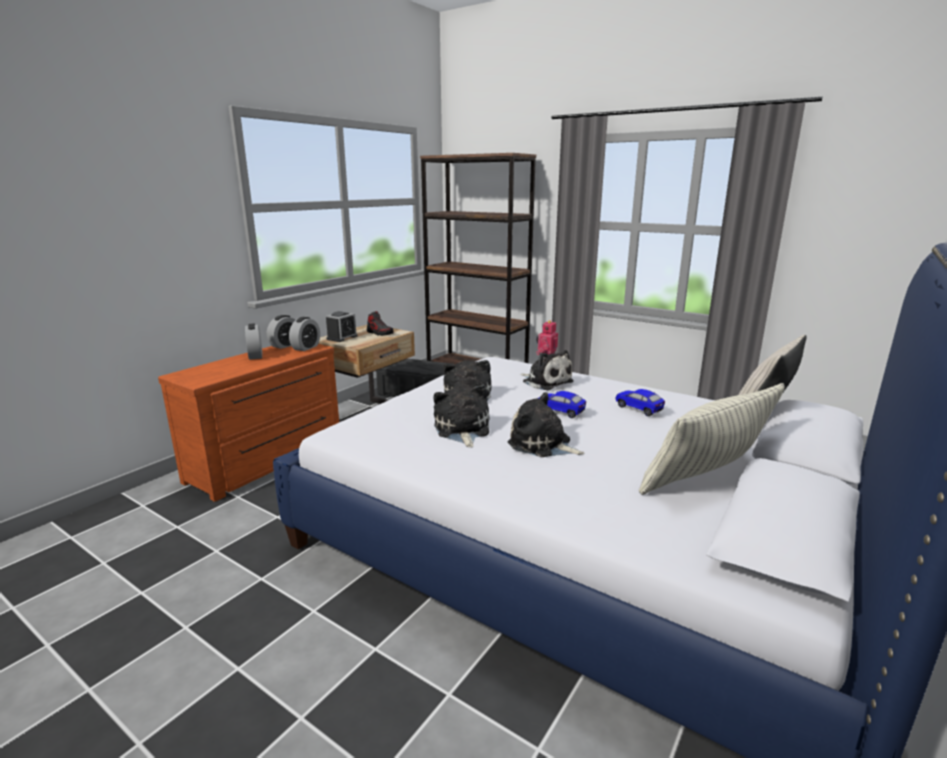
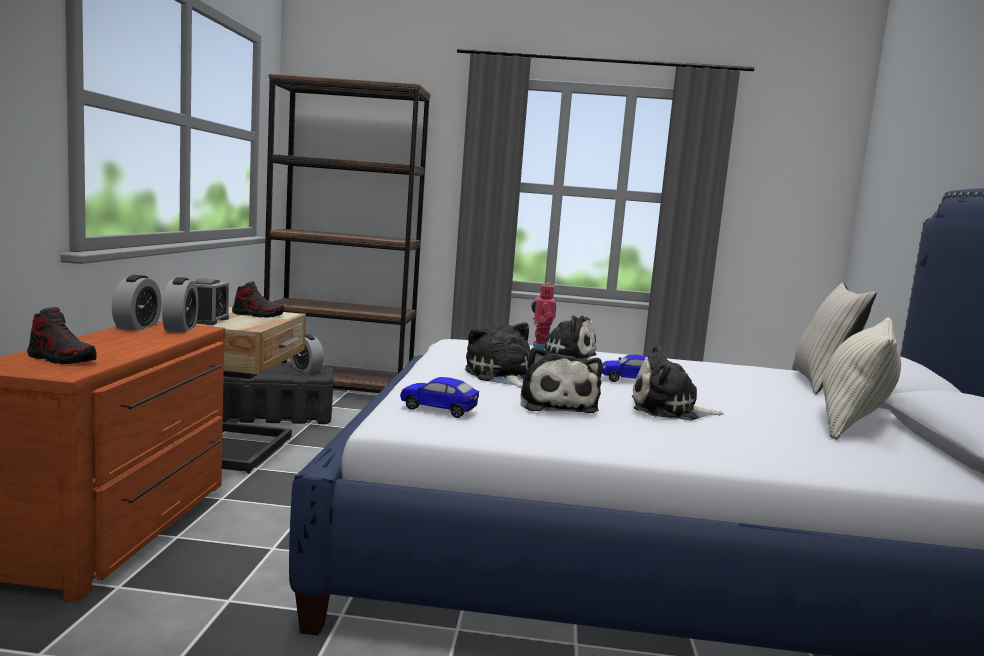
camera: 30 degrees left, 10 degrees down
(211, 372) = (62, 359): none -> shoe
(255, 355) = (107, 339): alarm clock -> alarm clock (306, 369)
(462, 430) = (557, 405): plush toy -> plush toy turned 150 degrees counterclockwise
(638, 409) = (698, 374): toy car -> toy car (438, 410)

